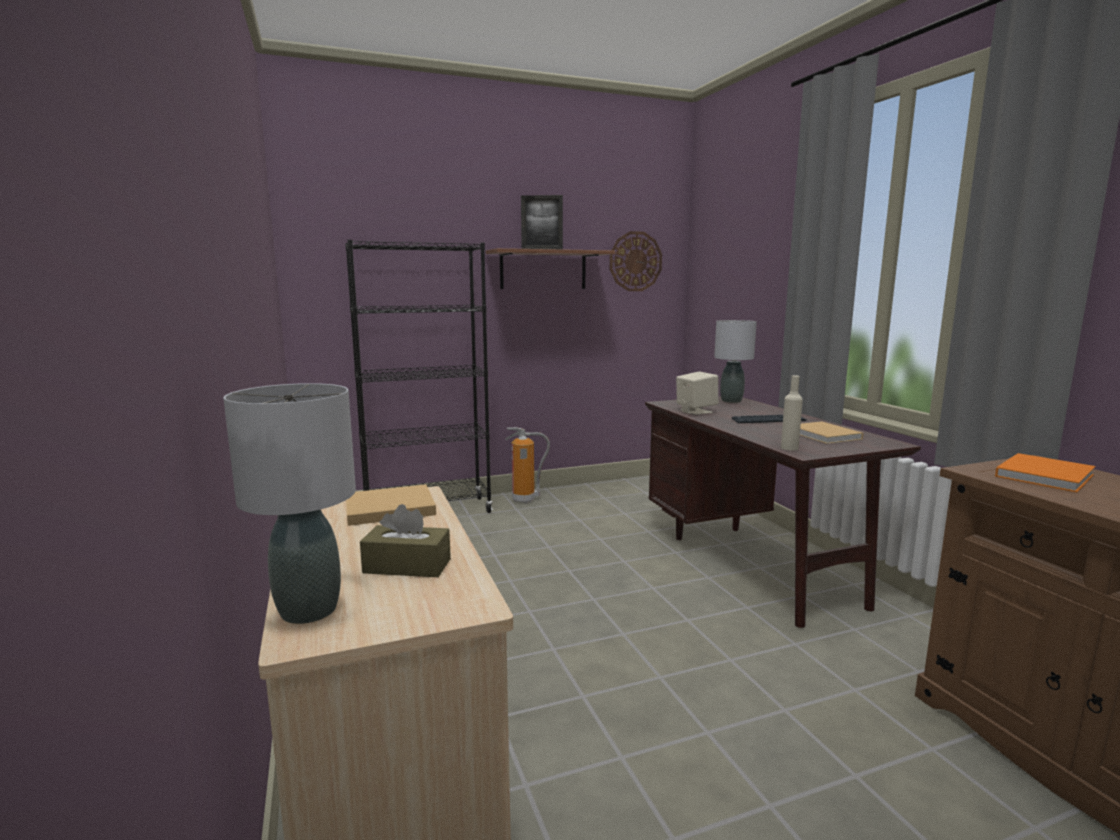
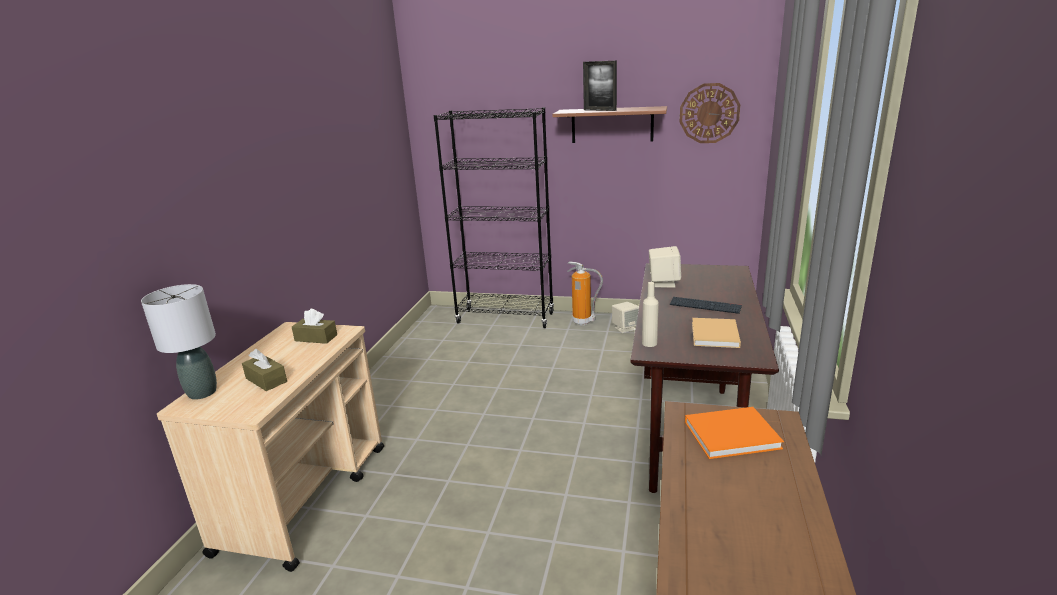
camera: 35 degrees right, 10 degrees up
(386, 508) = (316, 338): beige book -> brown tissue box
(576, 497) = (625, 328): none -> beige speaker
(731, 401) = (725, 273): grey table lamp -> none

